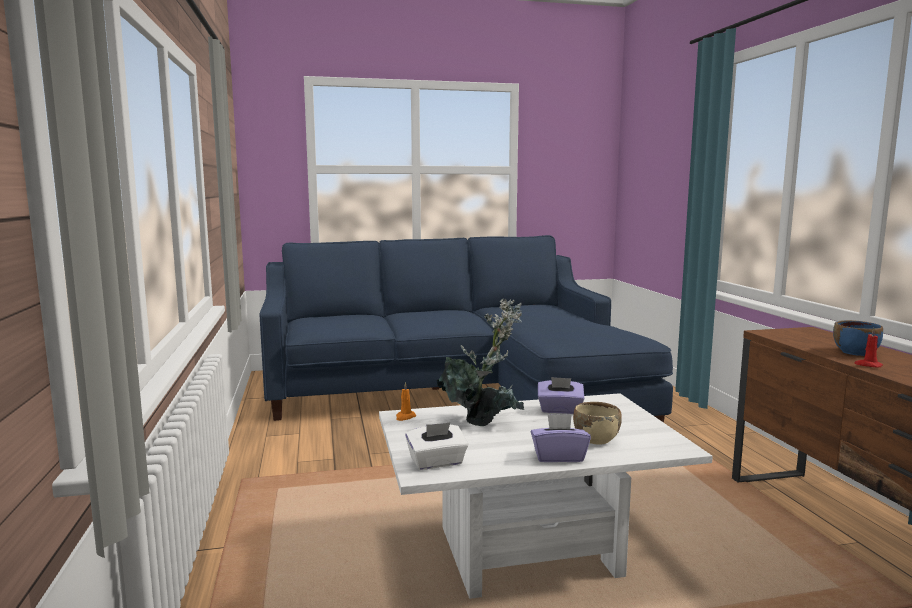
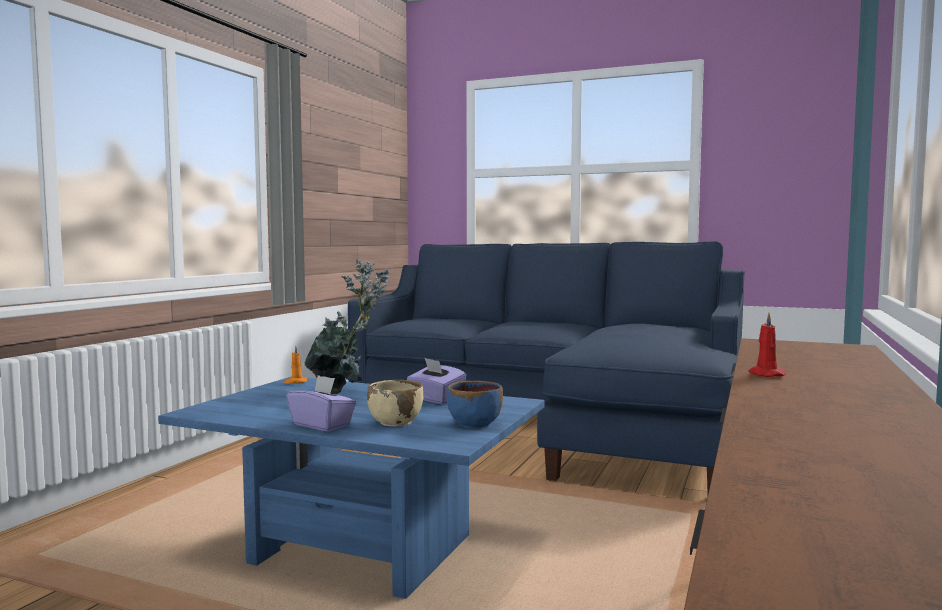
camera: 35 degrees right, 5 degrees down
(437, 462) = (224, 409): white tissue box -> none
(528, 552) = (362, 550): white coffee table -> blue coffee table
(856, 352) = (811, 366): blue bowl -> blue bowl (474, 423)

